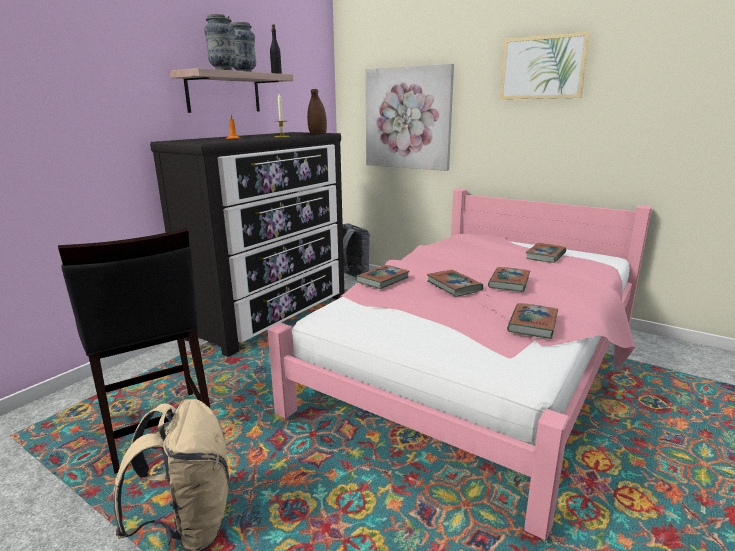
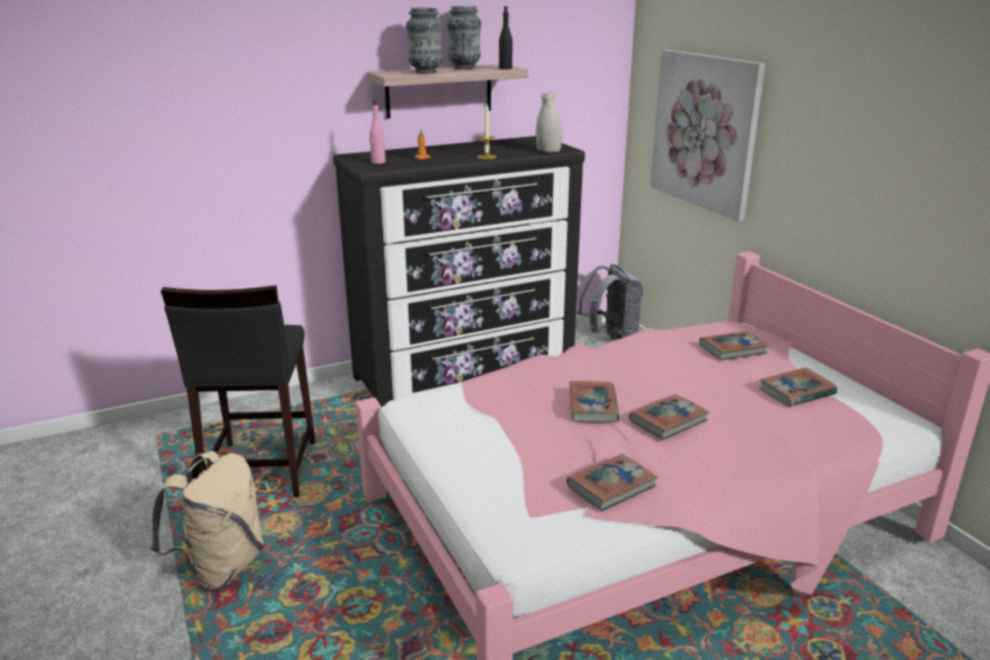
camera: 30 degrees right, 5 degrees up
(201, 141) = (378, 162): none -> pink bottle
(317, 134) = (548, 151): brown vase -> white vase
(382, 280) = (525, 373): book -> book (732, 349)
(542, 67) = (875, 93): picture -> none

